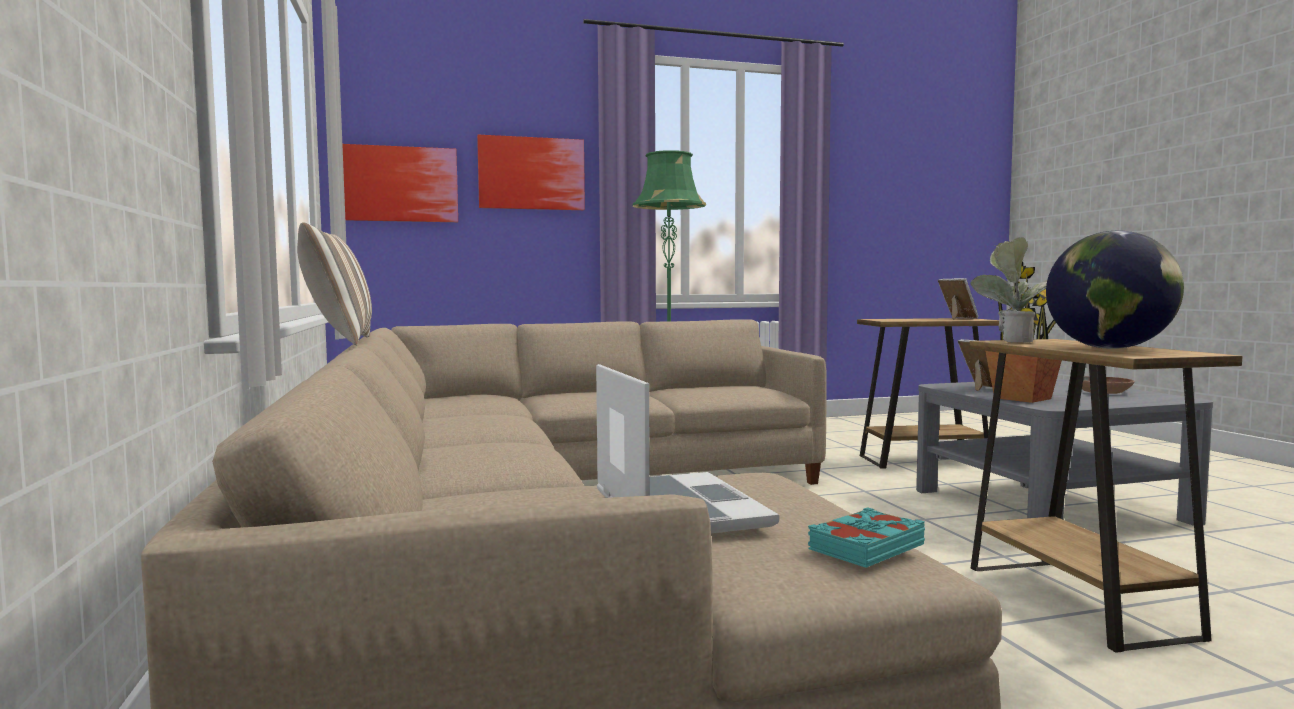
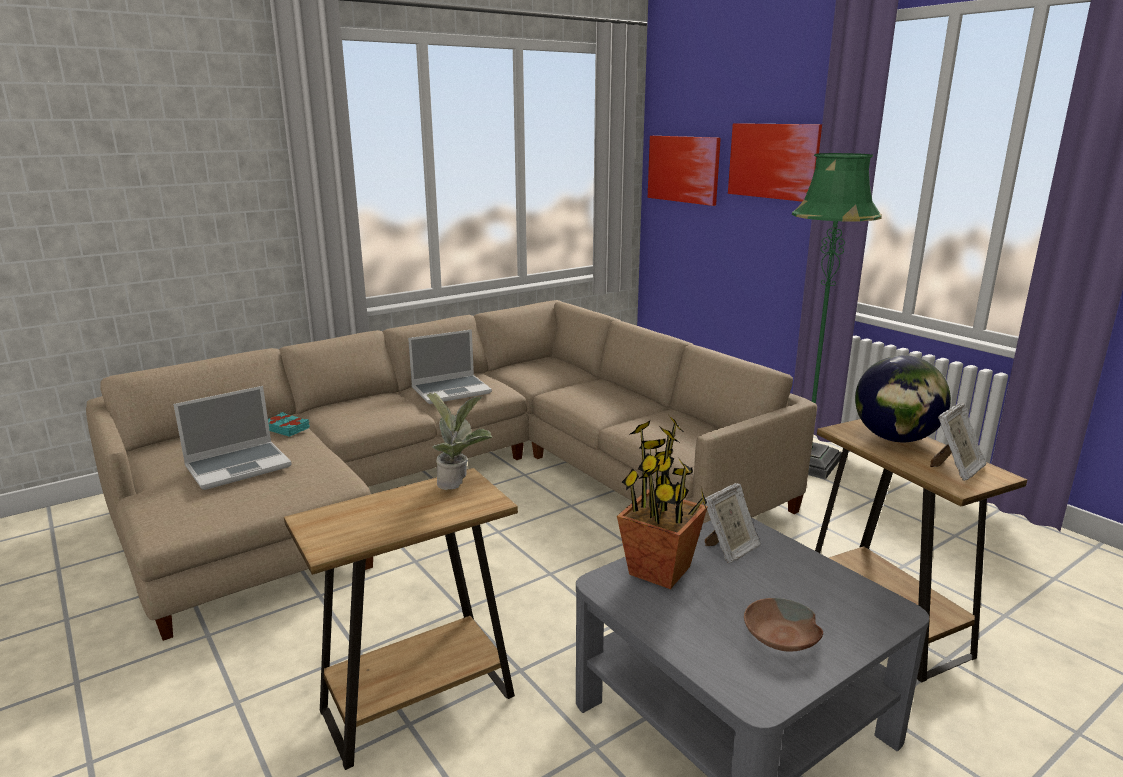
camera: 70 degrees right, 15 degrees up
(339, 341) = (431, 317): pillow -> none
(485, 423) = (451, 390): none -> laptop
(865, 547) = (182, 515): turquoise book -> turquoise book (286, 428)
(1110, 348) = (376, 517): globe -> globe (895, 438)

